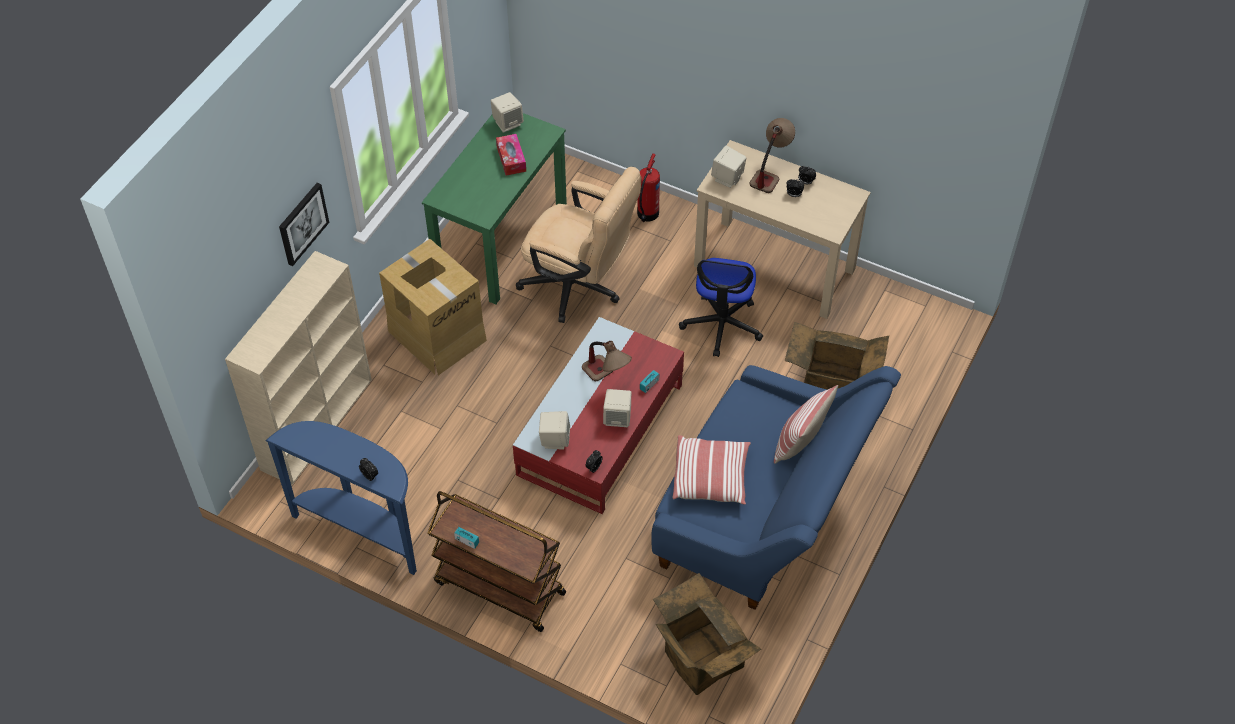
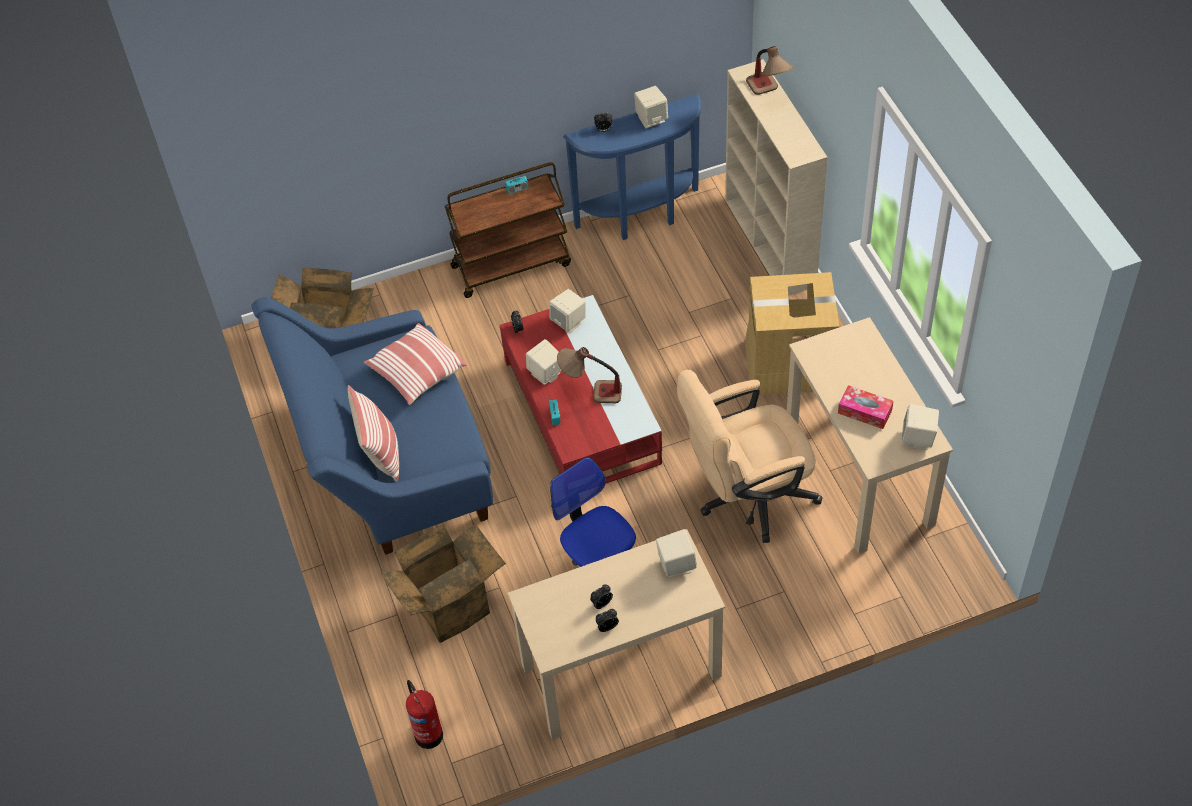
camera: 135 degrees right, 0 degrees up
(302, 223) = (831, 121): picture -> none
(327, 451) = (651, 119): none -> beige speaker
(501, 241) = (859, 474): green desk -> beige desk
(647, 214) = (788, 614): fire extinguisher -> fire extinguisher (428, 733)
(770, 172) = (649, 606): table lamp -> table lamp (768, 94)

